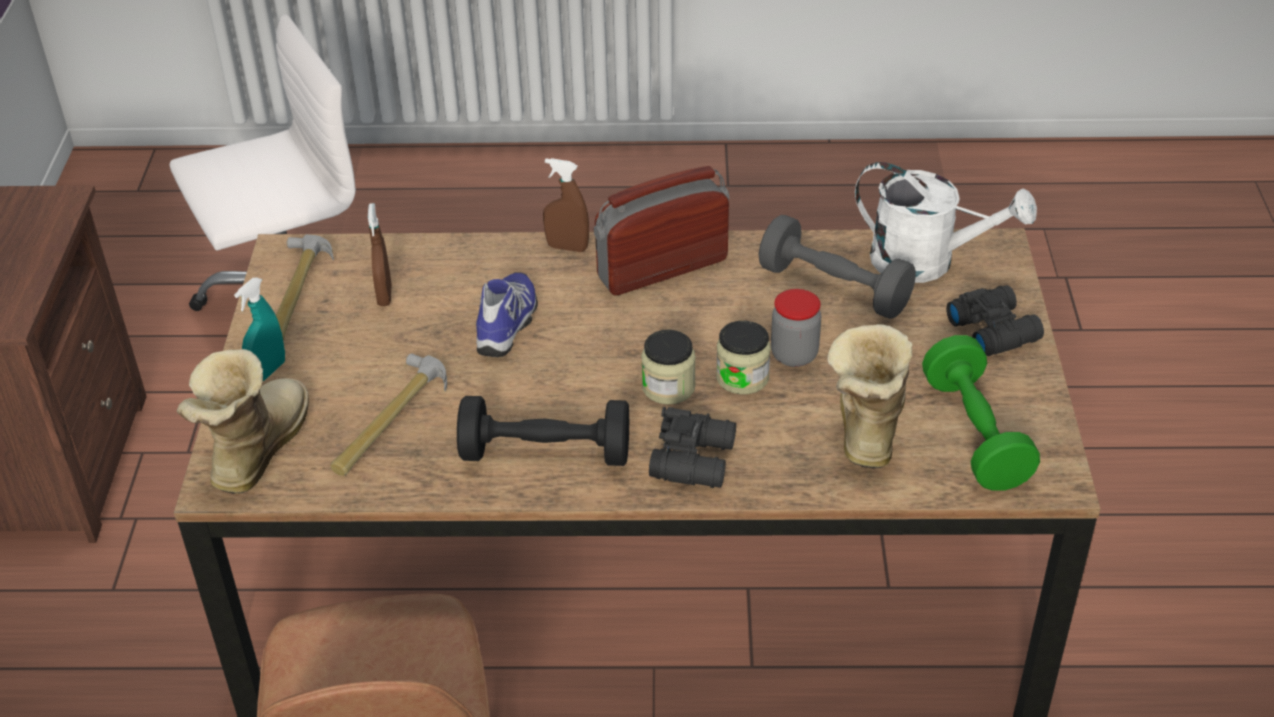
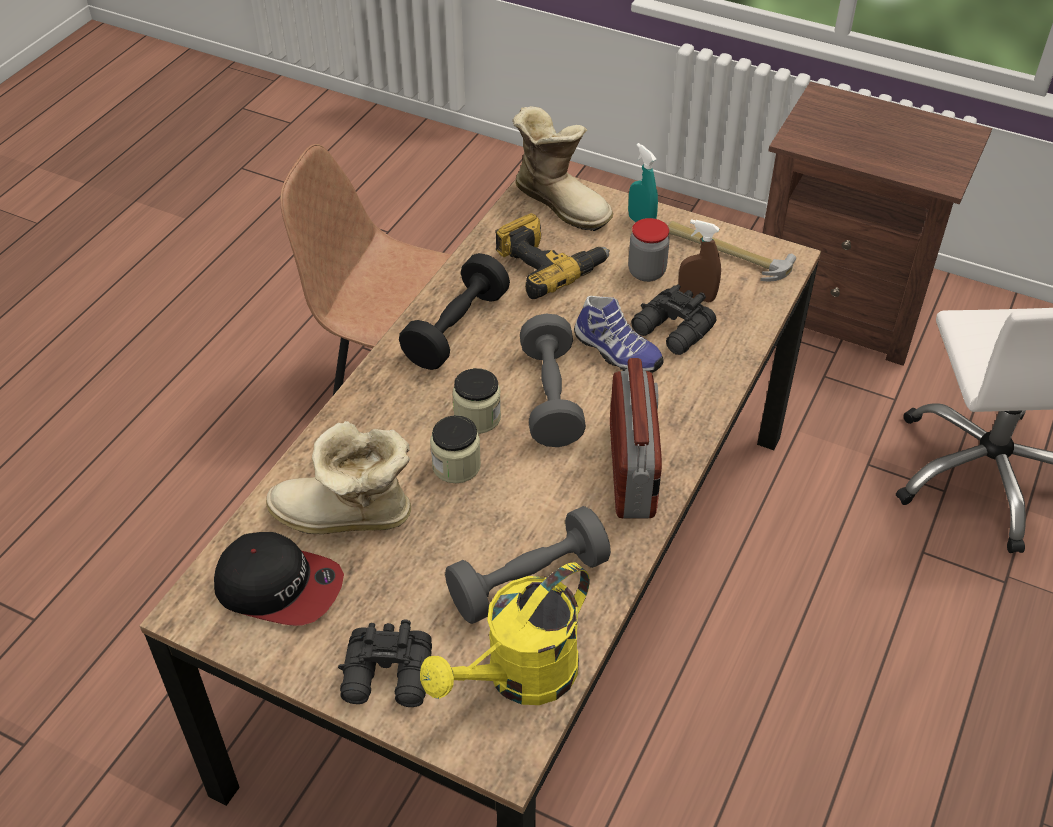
camera: 115 degrees right, 5 degrees up
(389, 420) = (548, 265): hammer -> power drill
(567, 247) = (701, 419): brown spray bottle -> none
(604, 347) = (551, 397): none -> grey dumbbell
(695, 459) = (389, 403): black binoculars -> black binoculars (672, 331)
(794, 355) = (459, 511): jar -> jar (646, 272)
(866, 425) = (345, 518): boot -> boot turned 150 degrees clockwise
(927, 262) = (519, 678): white watering can -> yellow watering can
(975, 434) = (279, 586): green dumbbell -> cap

